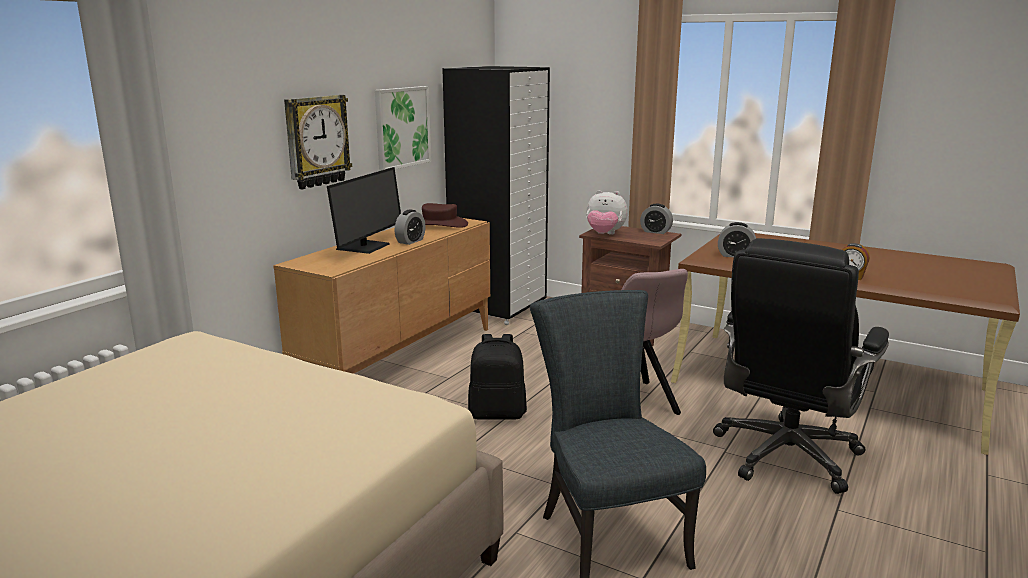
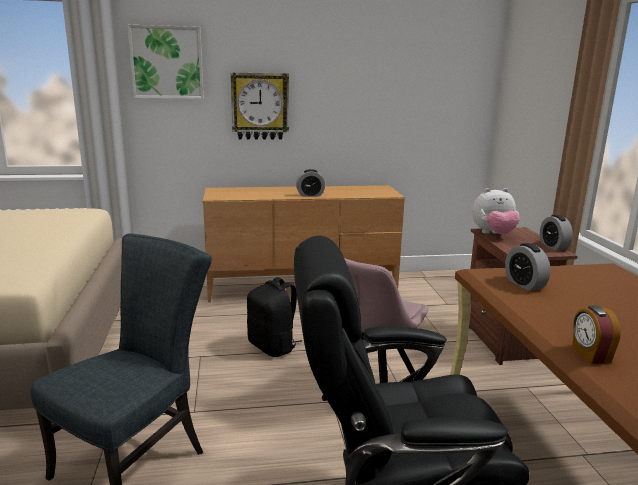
camera: 50 degrees right, 0 degrees up
(364, 247) = (276, 191): monitor -> none
(402, 127) = (358, 106): picture -> picture (167, 62)
(440, 224) = (365, 191): brown hat -> none
(498, 308) = (439, 283): wardrobe -> none
(604, 234) = (493, 234): plush toy -> plush toy turned 75 degrees counterclockwise

